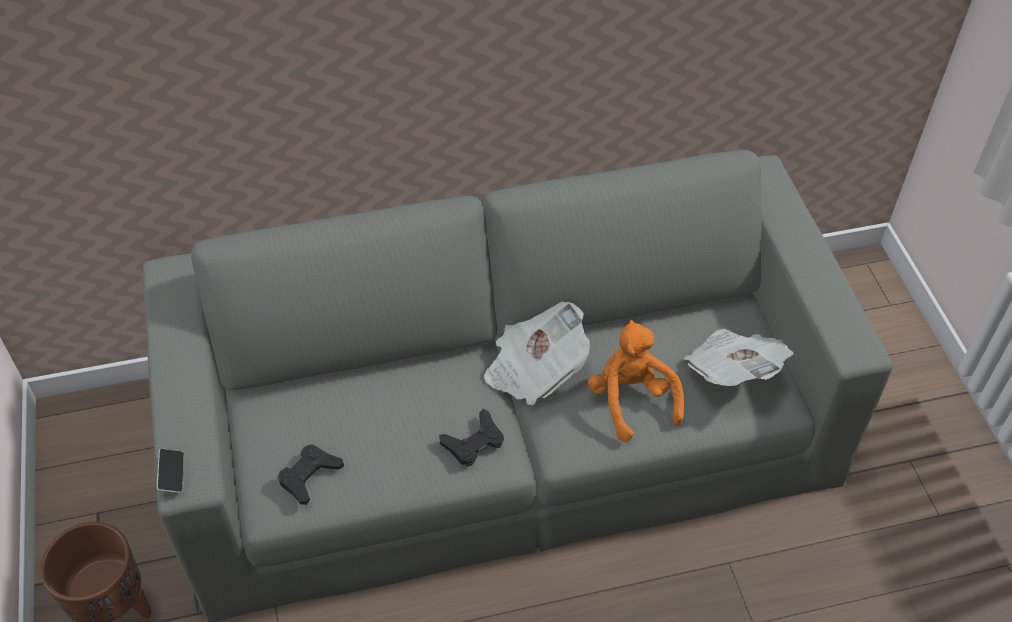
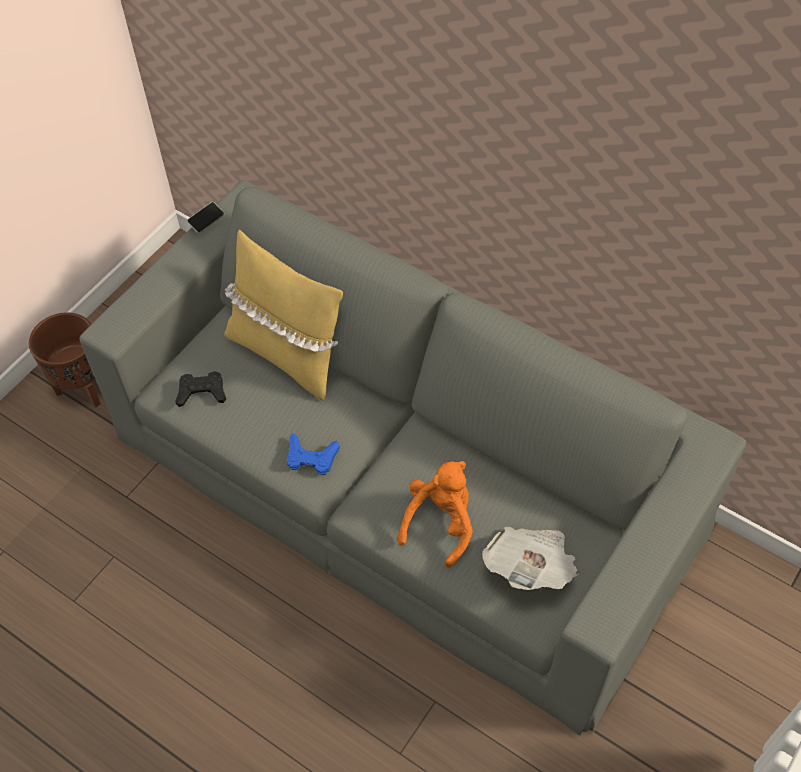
camera: 50 degrees right, 5 degrees up
(172, 474) = (106, 320): phone -> phone (206, 221)
(346, 383) = (287, 354): none -> yellow pillow
(474, 442) = (311, 458): black game controller -> blue game controller
(534, 367) = (408, 445): newspaper -> none

